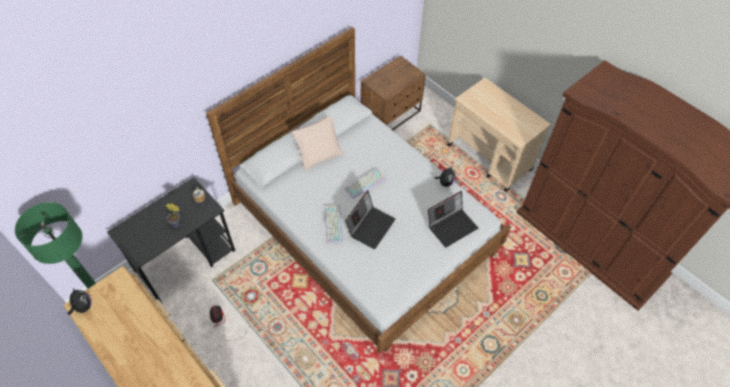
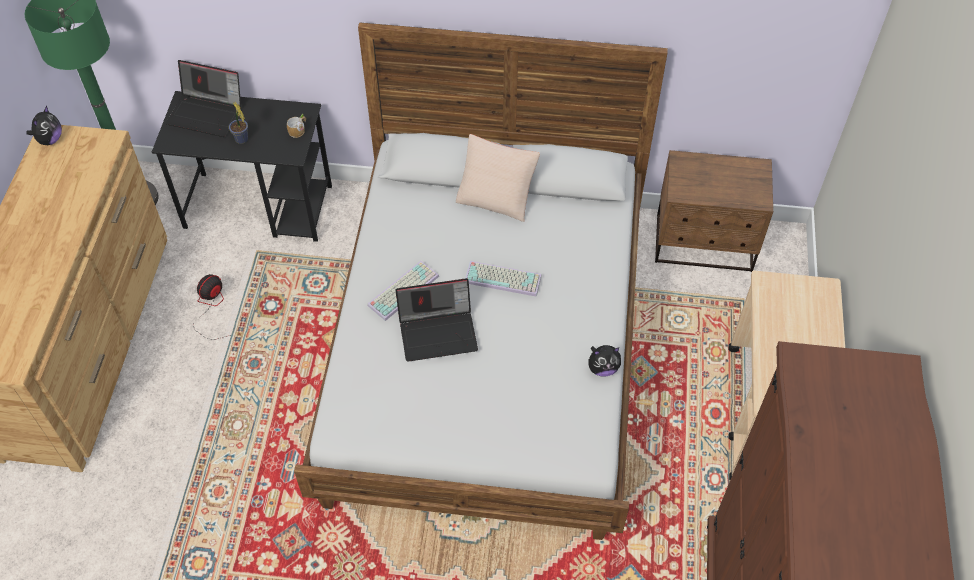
camera: 50 degrees right, 0 degrees up
(451, 225) = (536, 425): laptop -> laptop (207, 113)

